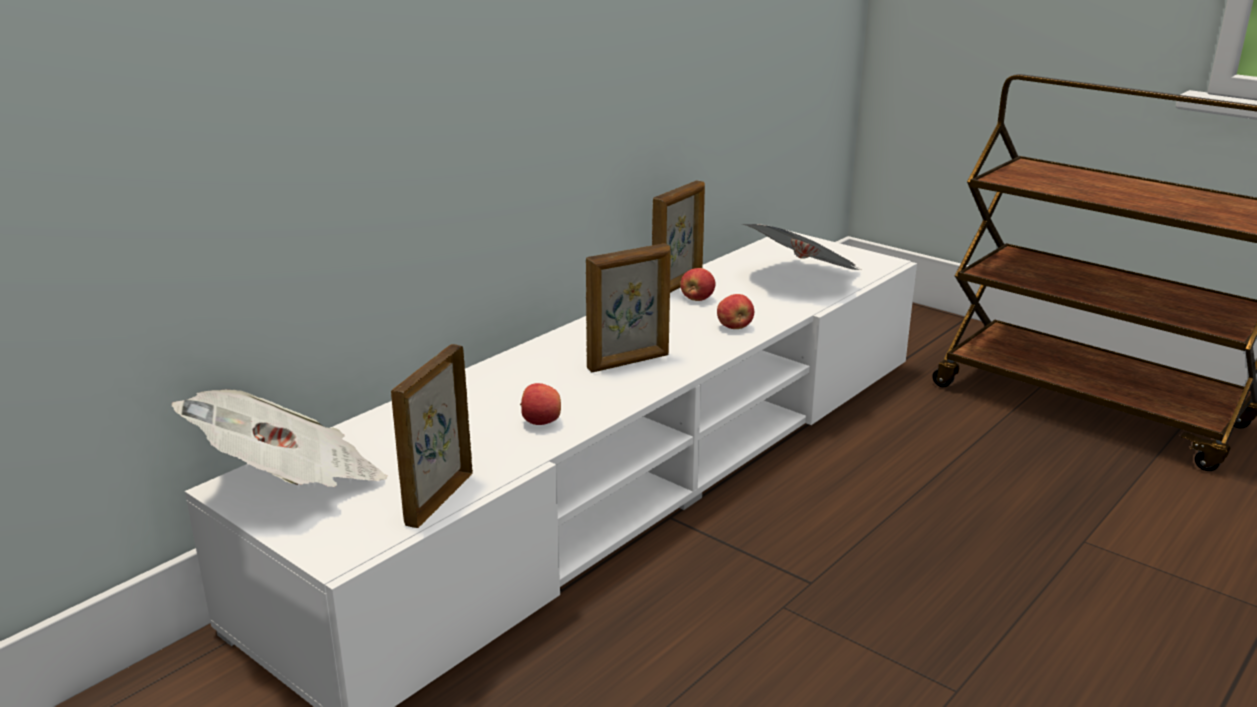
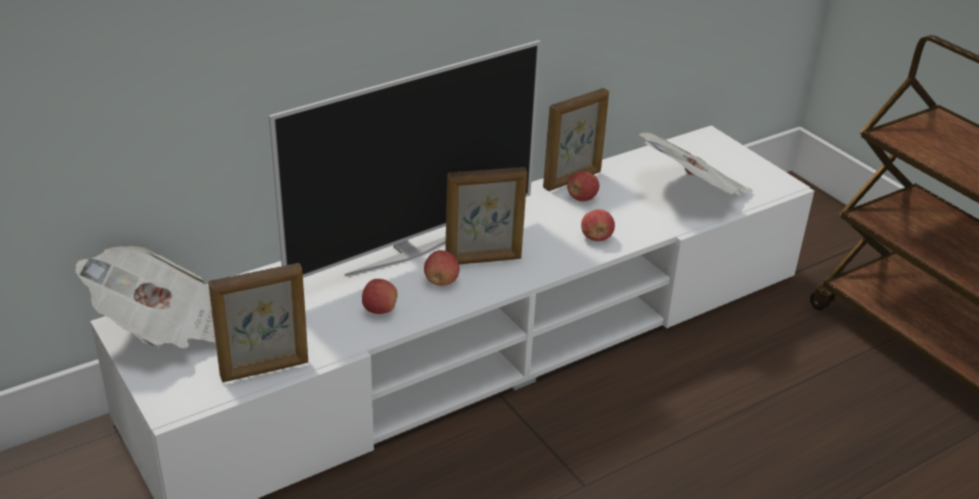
camera: 15 degrees right, 10 degrees up
(438, 499) = (265, 370): picture frame -> picture frame turned 150 degrees counterclockwise
(540, 367) = (407, 251): none -> television
(595, 387) = (441, 281): none -> apple

